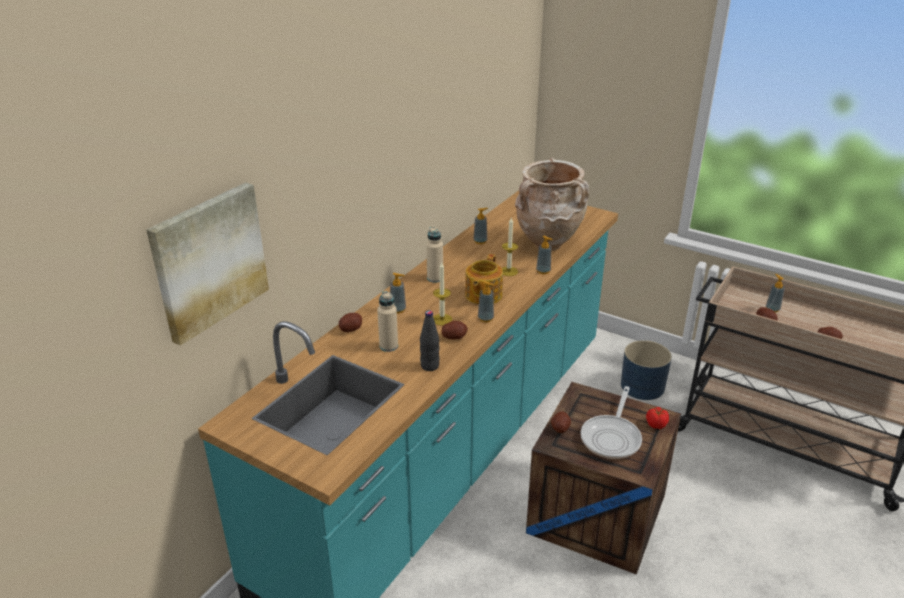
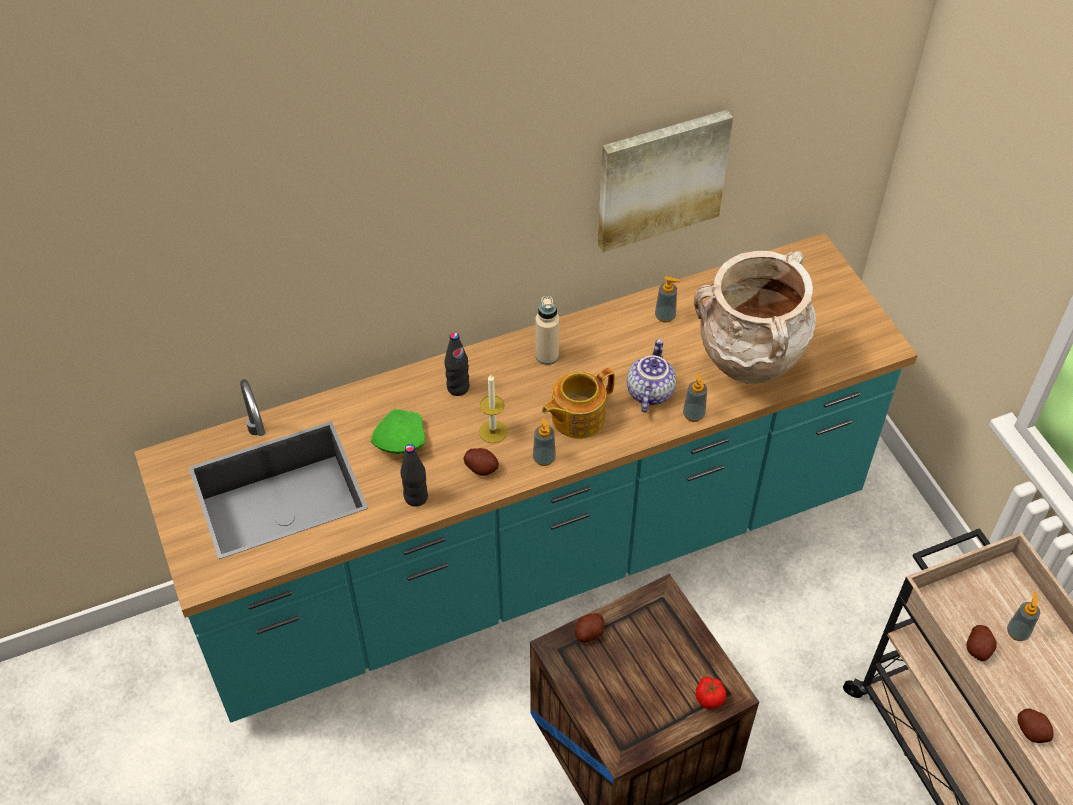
camera: 35 degrees right, 20 degrees up
(209, 261) = (159, 299): picture -> picture (660, 178)
(351, 329) = (381, 391): potato -> none
(388, 346) = (399, 441): beige bottle -> green plate
(398, 310) = (458, 387): soap dispenser -> black bottle
(508, 271) = (649, 391): candle -> teapot
(612, 437) = (636, 683): frying pan -> none
(642, 386) = (871, 600): blue planter -> none

